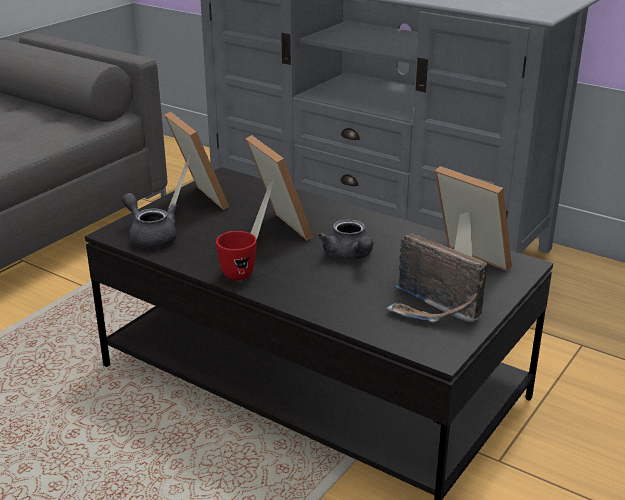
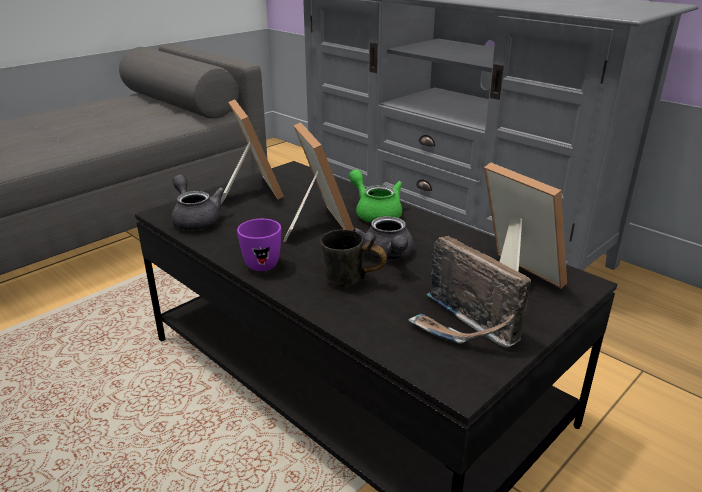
camera: 10 degrees right, 0 degrees up
(236, 271) = (262, 262): red mug -> purple mug
(324, 216) = (375, 213): none -> green teapot
(325, 283) = (350, 283): none -> grey mug

